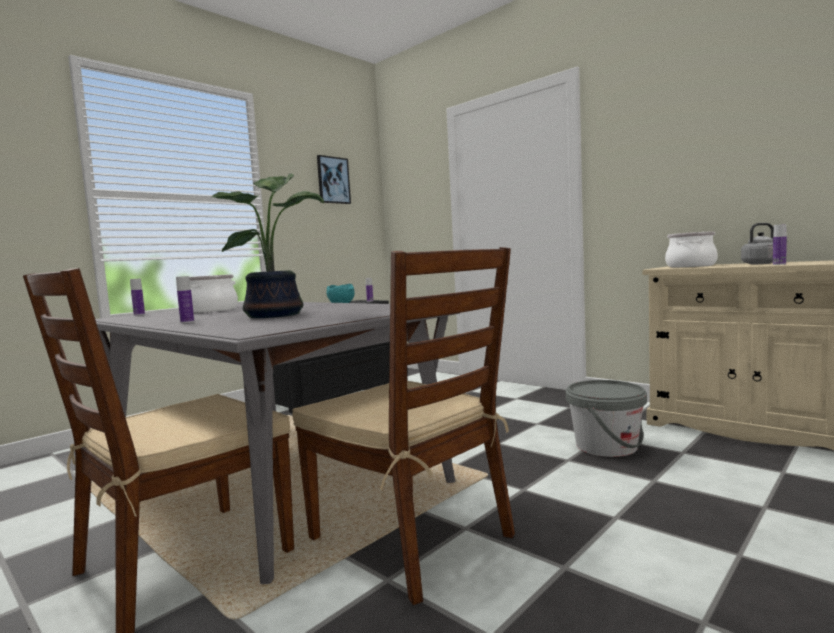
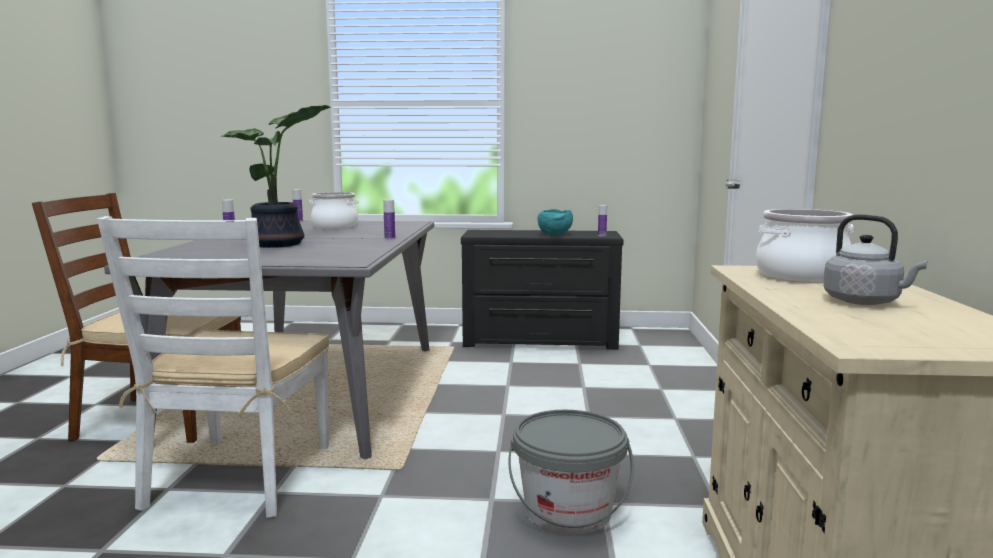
camera: 50 degrees right, 5 degrees up
(333, 180) = (613, 68): picture -> none
(412, 538) = (240, 477): brown chair -> white chair
(779, 264) = (803, 310): bottle -> bottle (389, 239)

